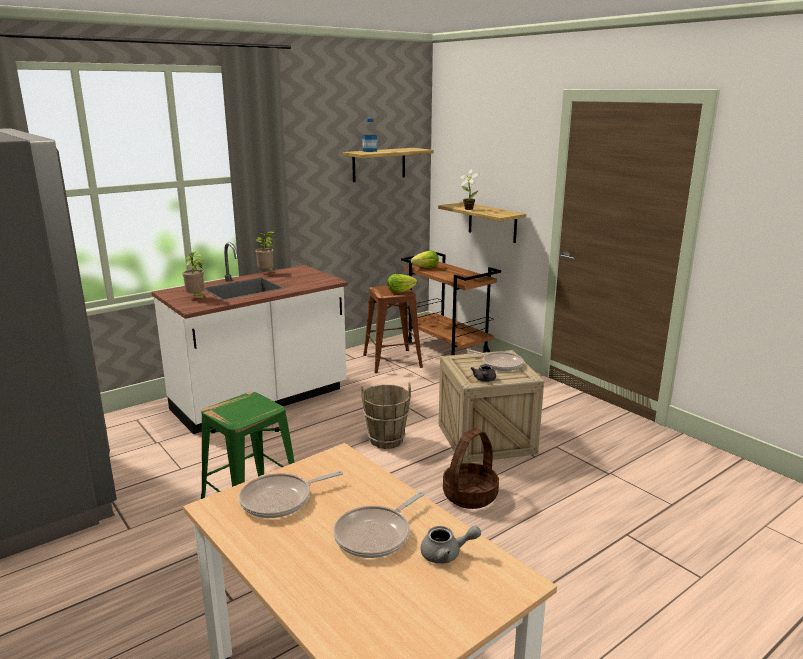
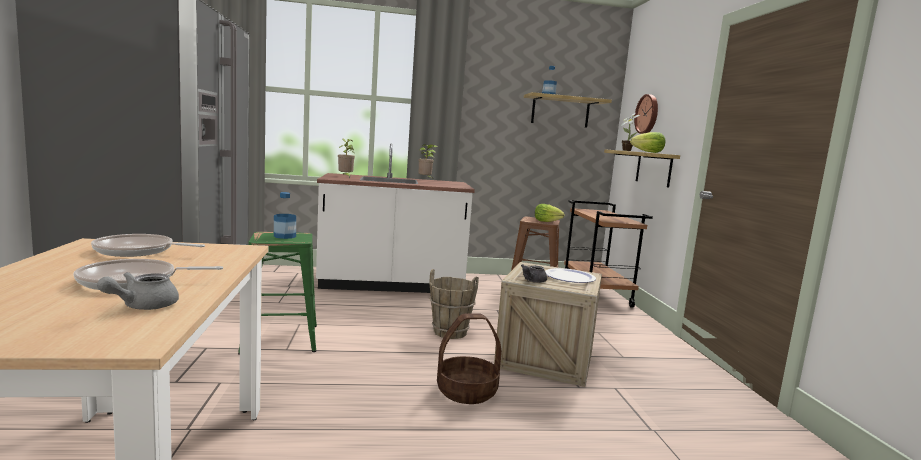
camera: 30 degrees right, 10 degrees down
(243, 407) = (284, 236): none -> bottle
(426, 268) = (588, 211): lettuce -> lettuce (648, 152)
(447, 554) = (142, 306): grey teapot -> grey teapot turned 90 degrees clockwise
(475, 166) = (647, 114): none -> wall clock
(500, 364) = (569, 277): frying pan -> plate

